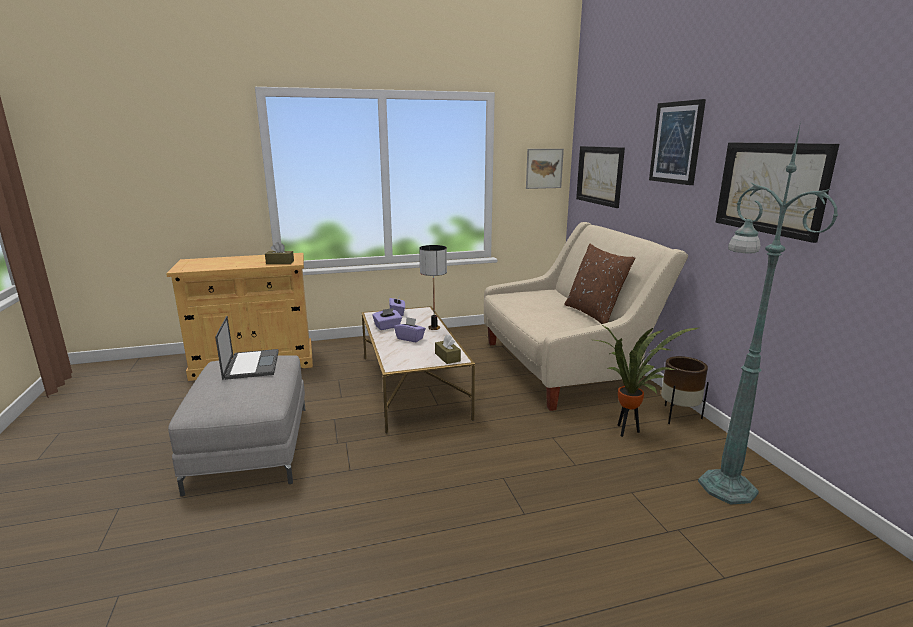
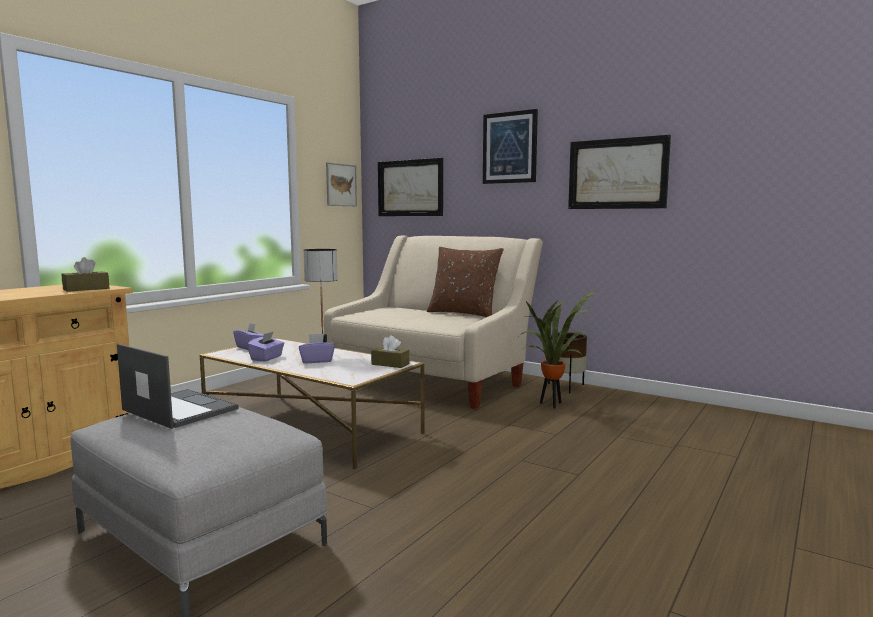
camera: 40 degrees left, 10 degrees down
(725, 485) = (657, 414): green floor lamp -> none

